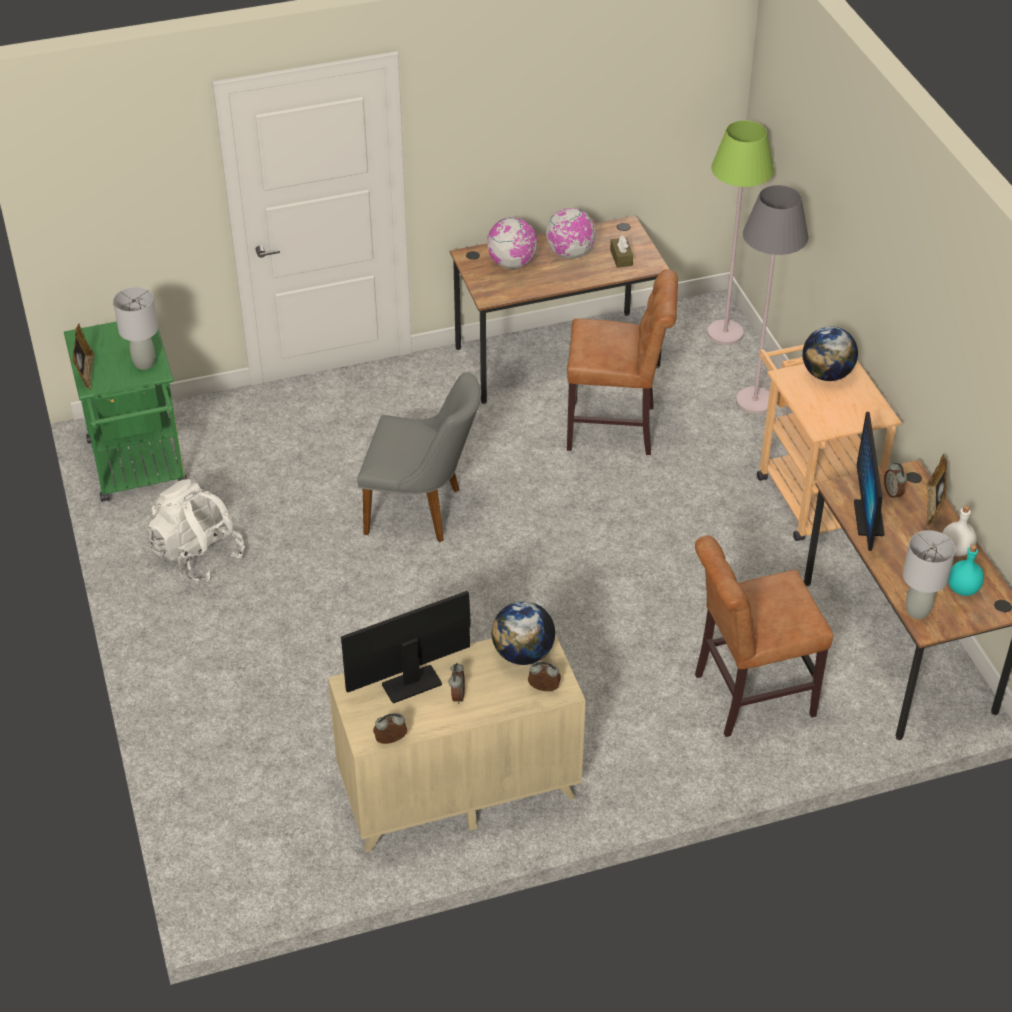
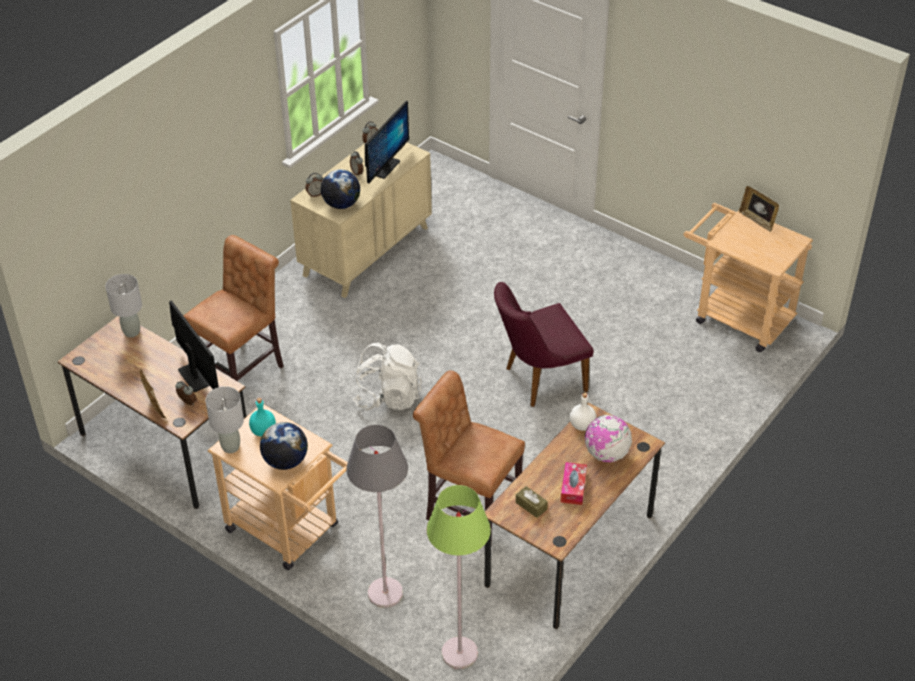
camera: 145 degrees right, 0 degrees up
(139, 469) = (736, 316): green cart -> beige cart
(144, 364) = (735, 243): grey table lamp -> grey table lamp (230, 447)
(198, 555) = (635, 288): white backpack -> white backpack (388, 397)
(422, 511) = (538, 380): grey chair -> purple chair
(570, 254) = (573, 488): globe -> tissue box
(616, 429) = (469, 509): brown chair -> brown chair turned 60 degrees clockwise
(956, 549) = (125, 383): white bottle -> white bottle (582, 425)
(962, 589) = (109, 358): turquoise bottle -> turquoise bottle (263, 431)

